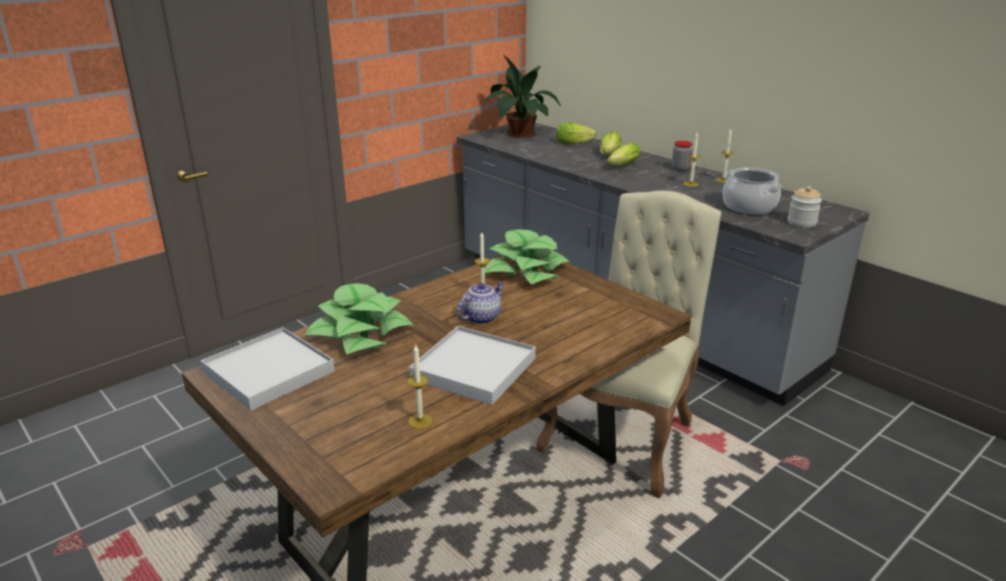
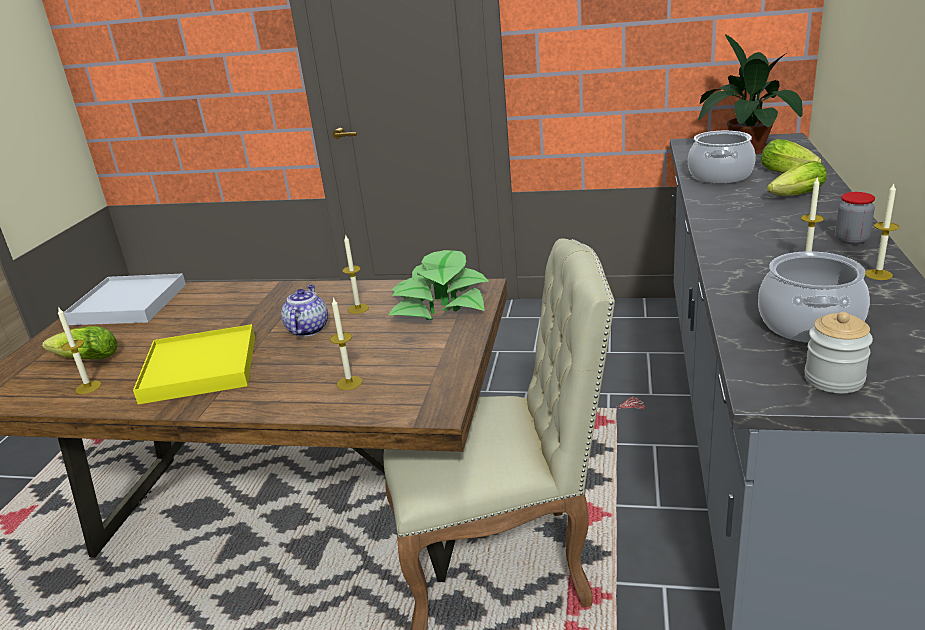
camera: 55 degrees right, 0 degrees up
(360, 334) = (221, 302): potted plant -> none
(473, 369) = (200, 368): white tray -> yellow tray
(481, 317) = (307, 329): teapot -> teapot turned 90 degrees counterclockwise
(545, 152) = (719, 176): none -> cooking pot
(588, 326) = (349, 383): none -> candle
(621, 166) = (771, 215): lettuce -> lettuce (84, 360)

